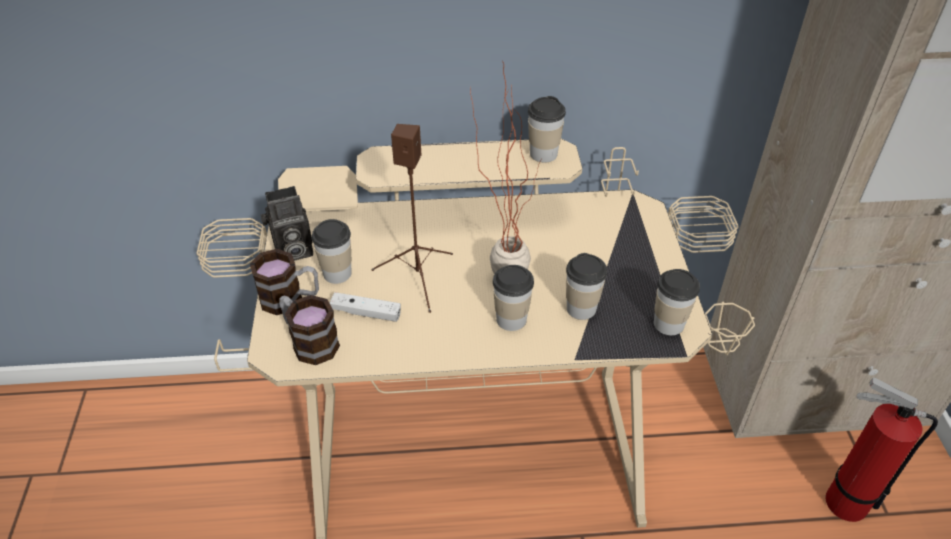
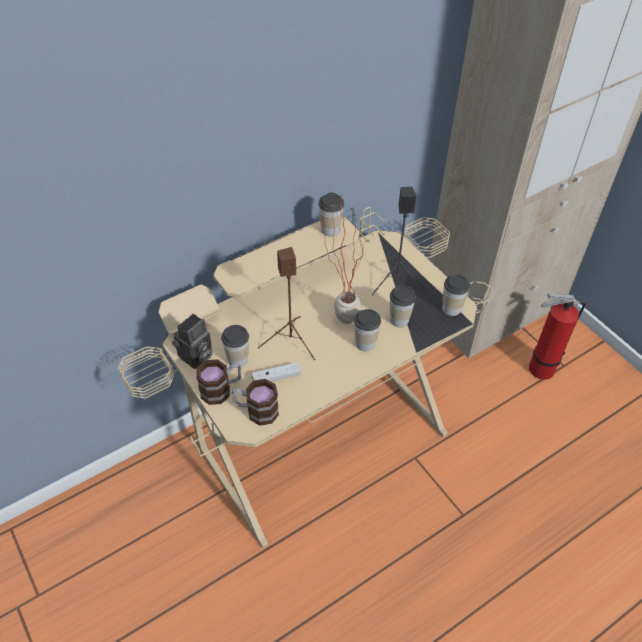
camera: 30 degrees left, 5 degrees up
(614, 260) = (397, 281): none -> black speaker

